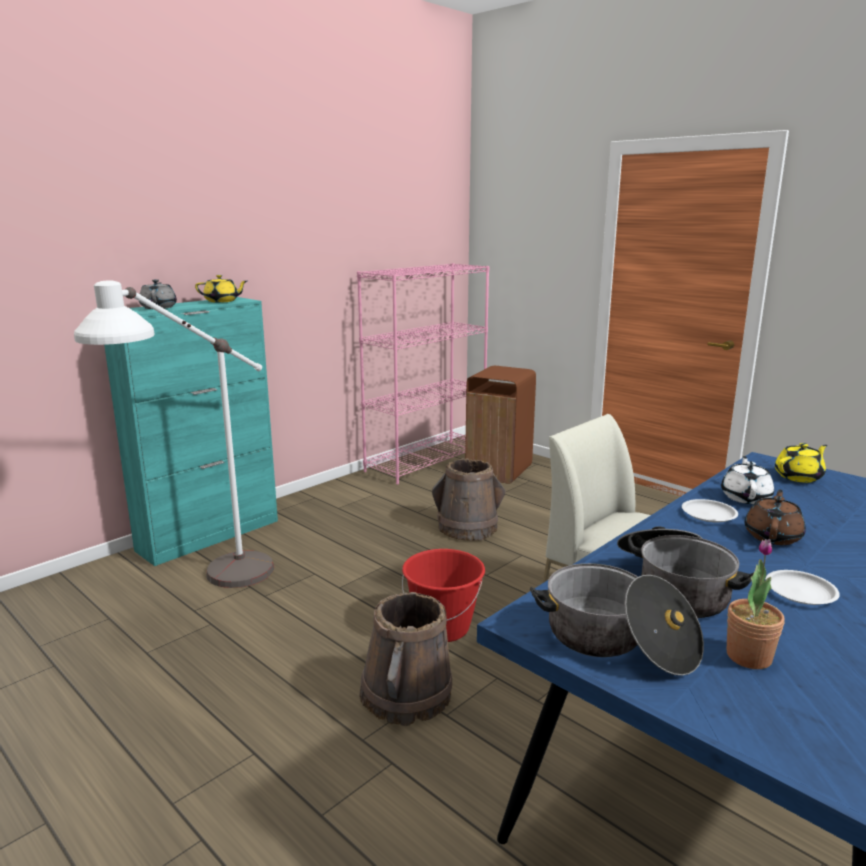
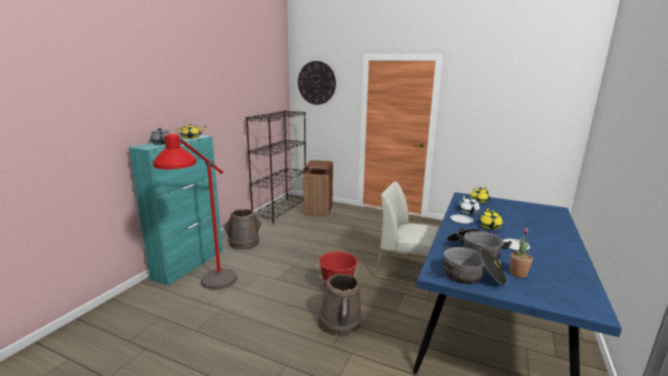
camera: 20 degrees left, 0 degrees up
(209, 593) = (210, 294): white floor lamp -> red floor lamp
(426, 461) = (280, 210): pink bookcase -> black bookcase
(468, 528) = (320, 240): brown bucket -> brown bucket (244, 243)
(518, 207) = (316, 83): none -> wall clock
(773, 536) = (489, 226): brown teapot -> yellow teapot

